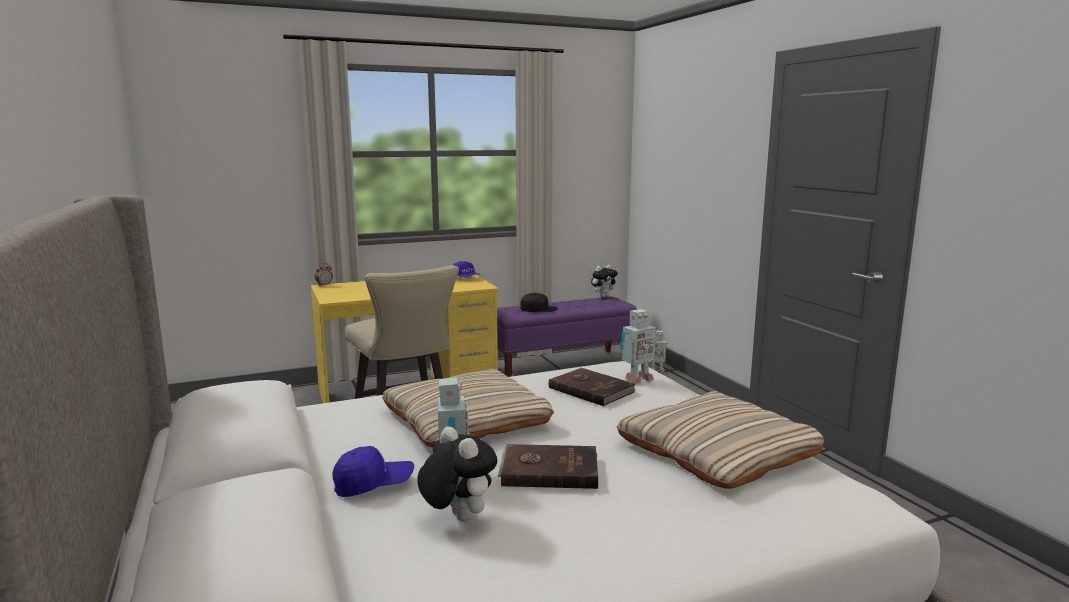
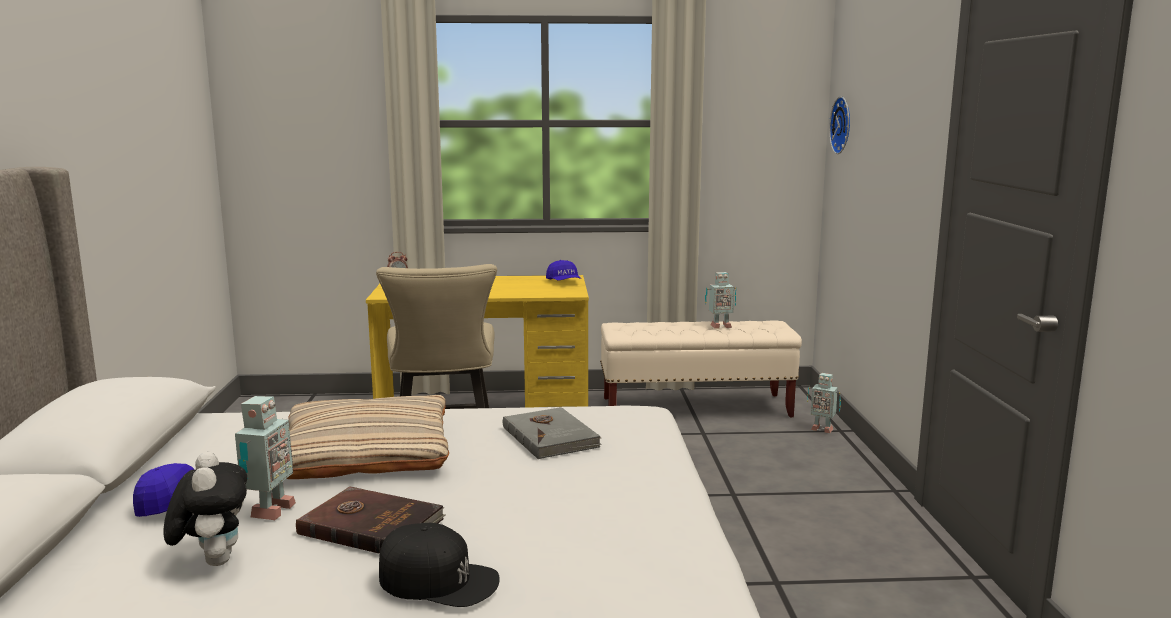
camera: 20 degrees right, 0 degrees up
(539, 308) = (664, 328): black cap -> black cap (438, 579)
(561, 366) = (696, 408): purple bench -> beige bench
(591, 389) = (551, 436): brown book -> grey book
(603, 296) = (768, 320): plush toy -> none
(637, 379) = (625, 431): toy robot -> toy robot (719, 326)
(652, 152) = (843, 125): none -> wall clock
(717, 450) = (605, 537): beige pillow -> none

